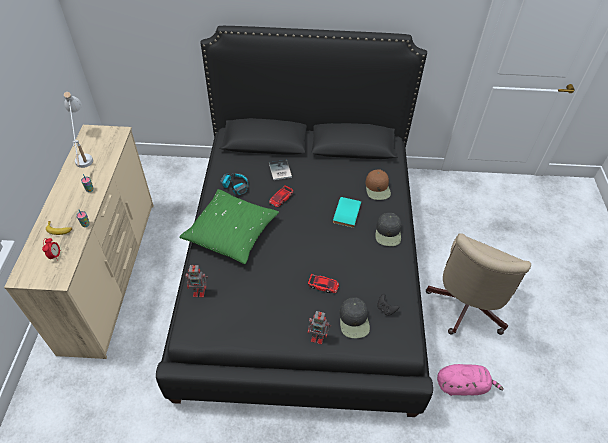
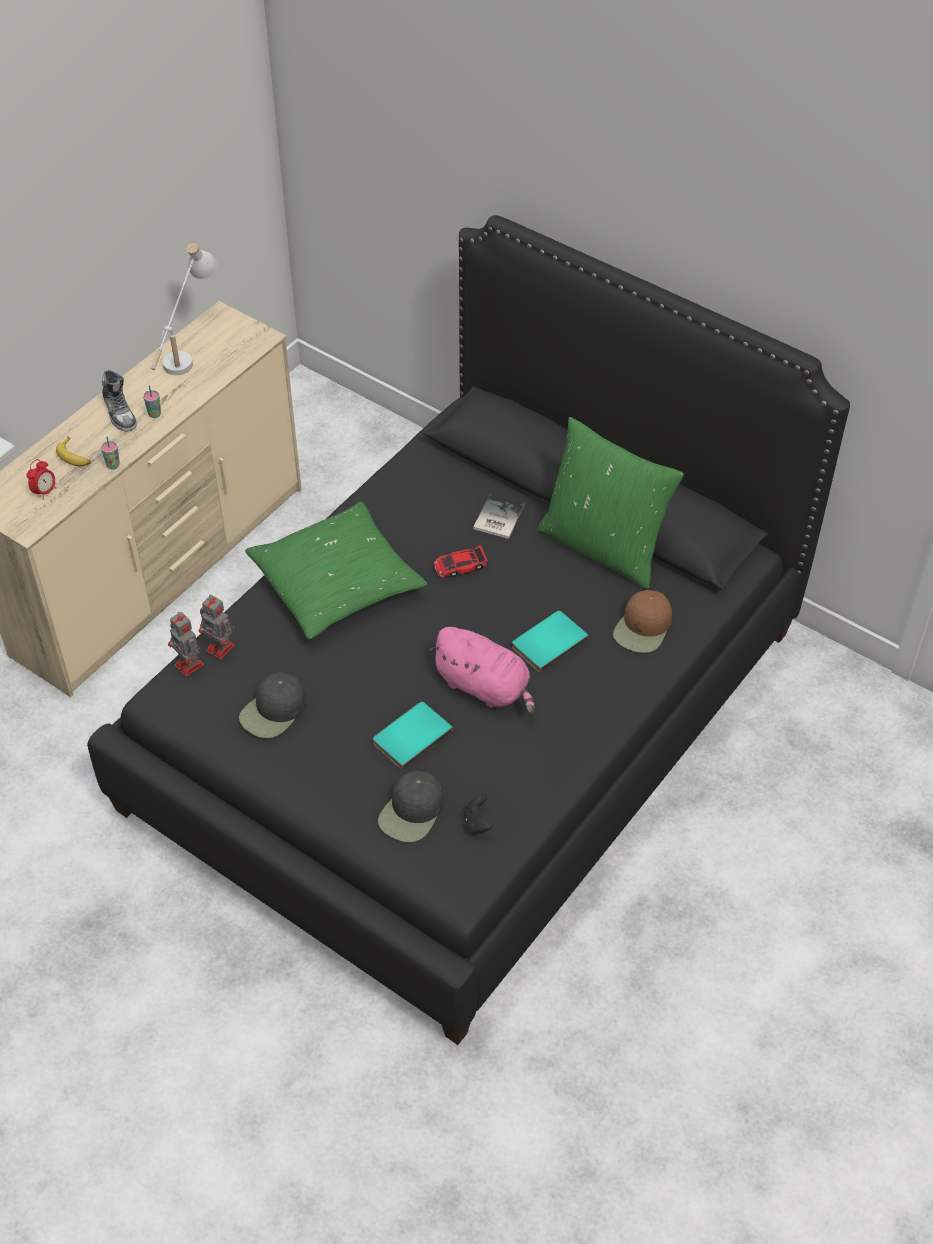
camera: 35 degrees right, 0 degrees up
(69, 197) = (120, 412): none -> shoe
(235, 186) = (402, 511): headphones -> none
(318, 337) = (338, 805): toy robot -> toy robot (190, 666)
(323, 285) = (410, 736): toy car -> turquoise book
(333, 163) = (604, 546): none -> green pillow
(388, 232) = (592, 710): black cap -> black cap (274, 711)
(463, 385) = (581, 1049): pink plush toy -> pink plush toy (485, 687)
(464, 307) = (701, 934): beige office chair -> none

